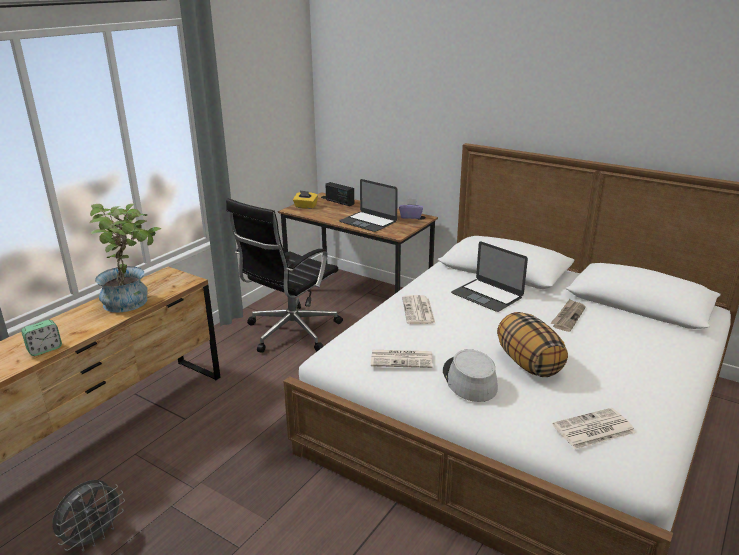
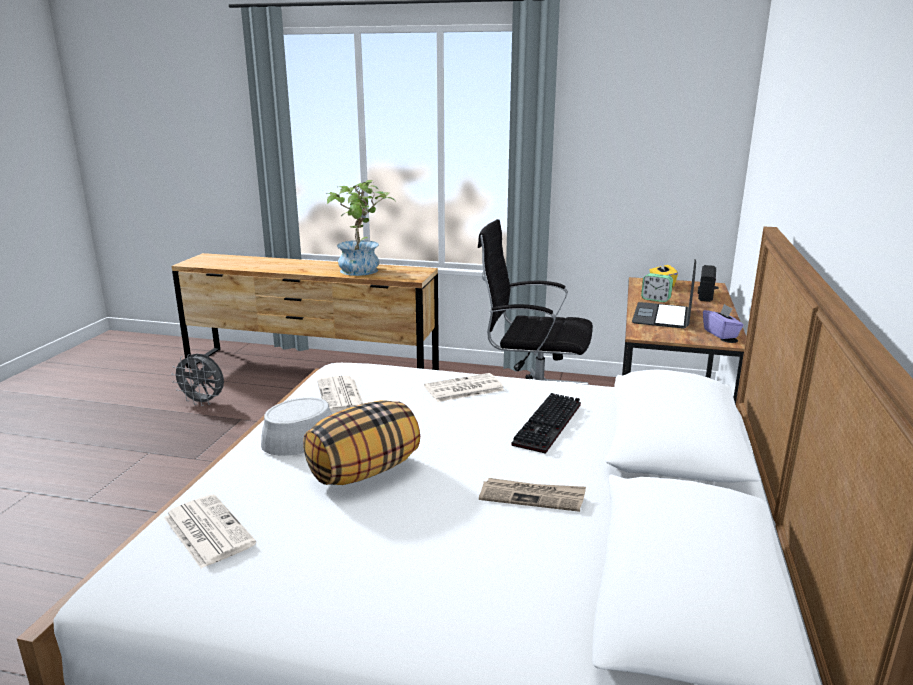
camera: 70 degrees right, 5 degrees down
(45, 349) = (274, 268): alarm clock -> alarm clock (655, 299)
(487, 295) = (549, 426): laptop -> keyboard

